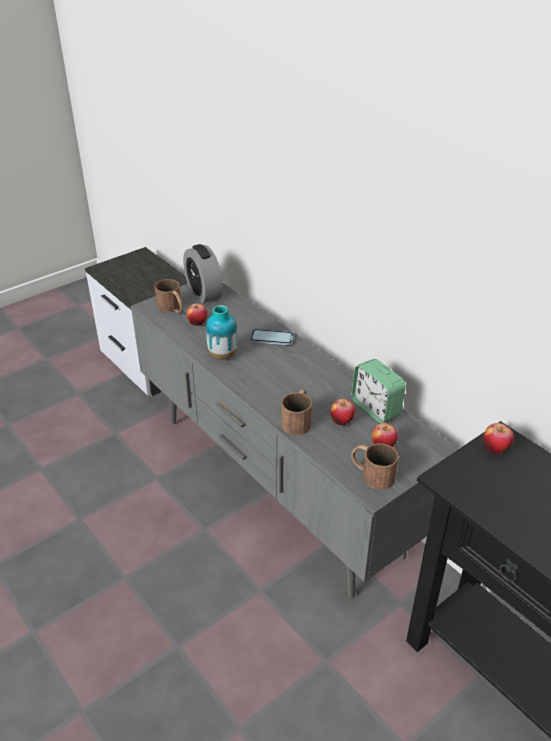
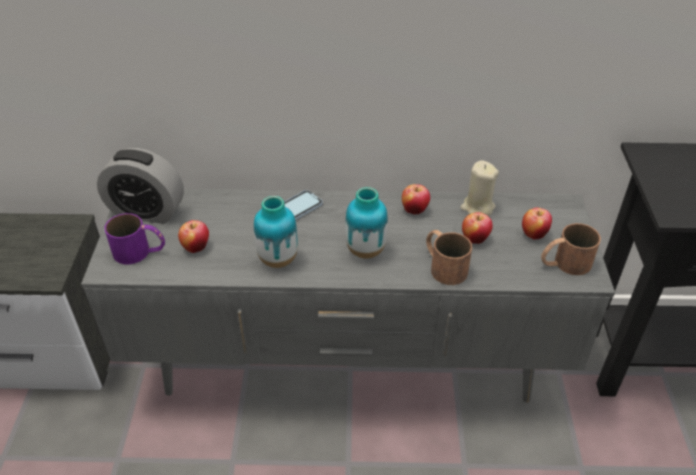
camera: 50 degrees left, 5 degrees up
(172, 309) = (140, 251): brown mug -> purple mug
(271, 382) = (365, 251): none -> vase
(375, 408) = (477, 207): alarm clock -> beige candle
(495, 449) = (657, 166): apple -> apple (414, 210)

